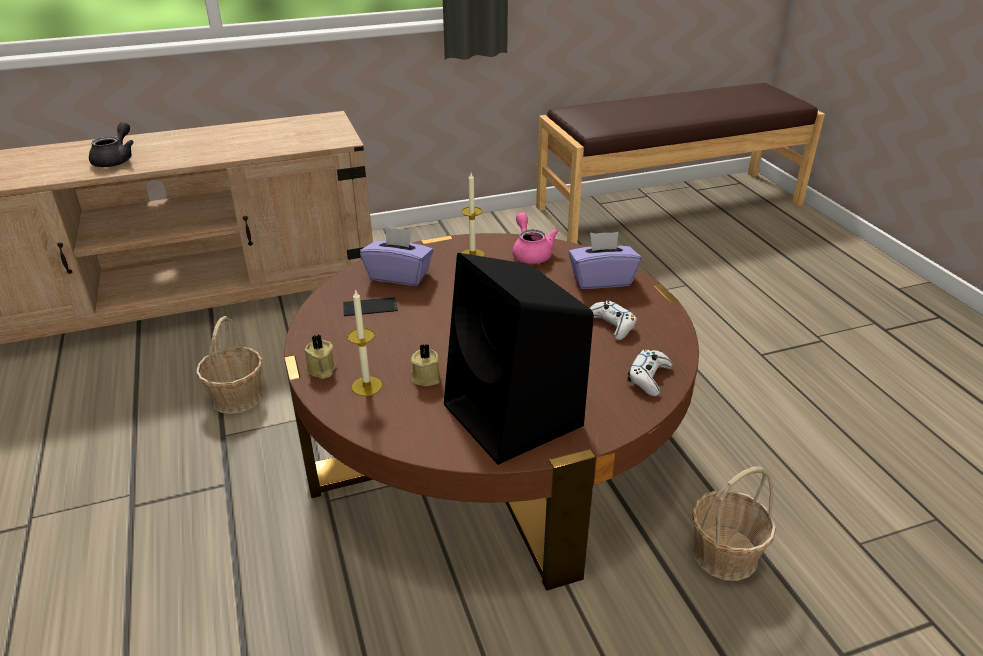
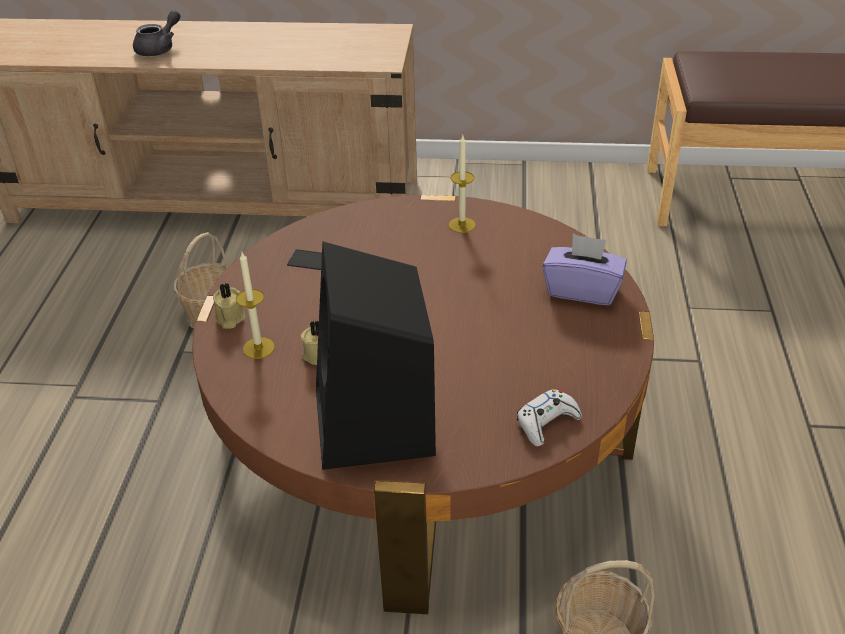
camera: 25 degrees right, 5 degrees up
(399, 275) = (370, 232): purple tissue box -> none
(531, 253) = (527, 237): pink teapot -> none
(611, 325) = (551, 348): white game controller -> none

